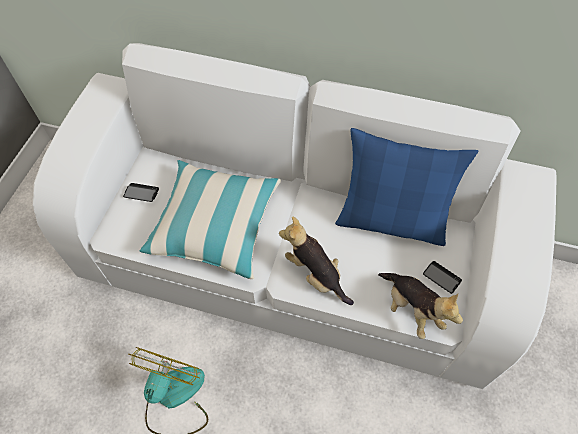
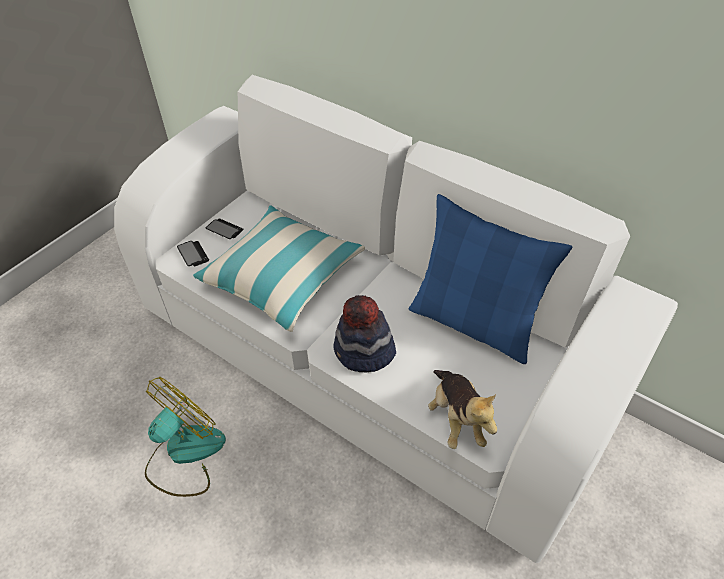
camera: 20 degrees right, 10 degrees down
(315, 275) = (364, 352): plush toy -> hat
(442, 277) = (507, 396): phone -> phone (193, 254)

